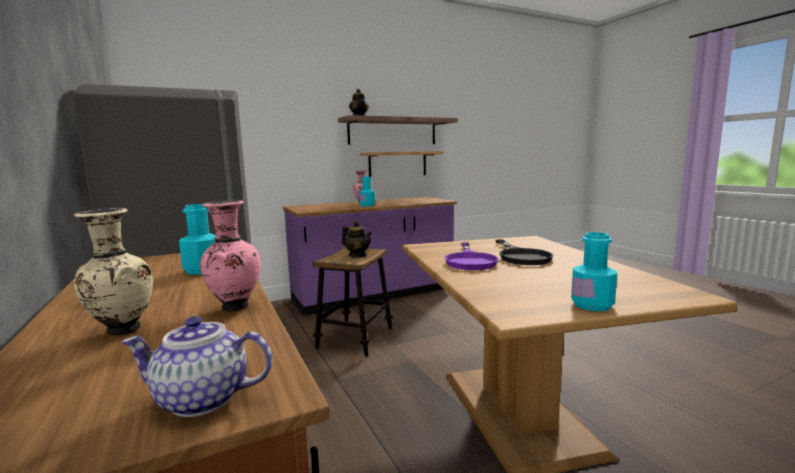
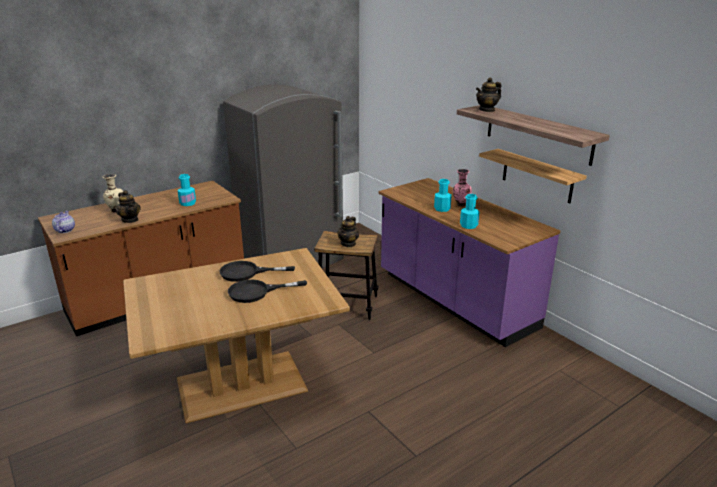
camera: 80 degrees right, 15 degrees up
(234, 307) = (130, 220): pink vase -> teapot
(470, 260) = (246, 273): purple frying pan -> black frying pan
(592, 305) = (142, 304): turquoise bottle -> turquoise bottle (468, 225)

